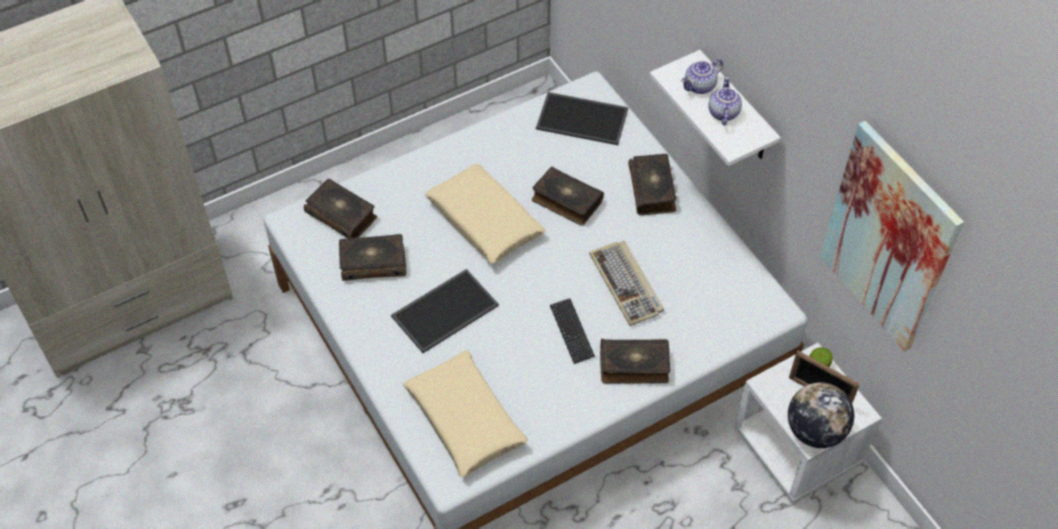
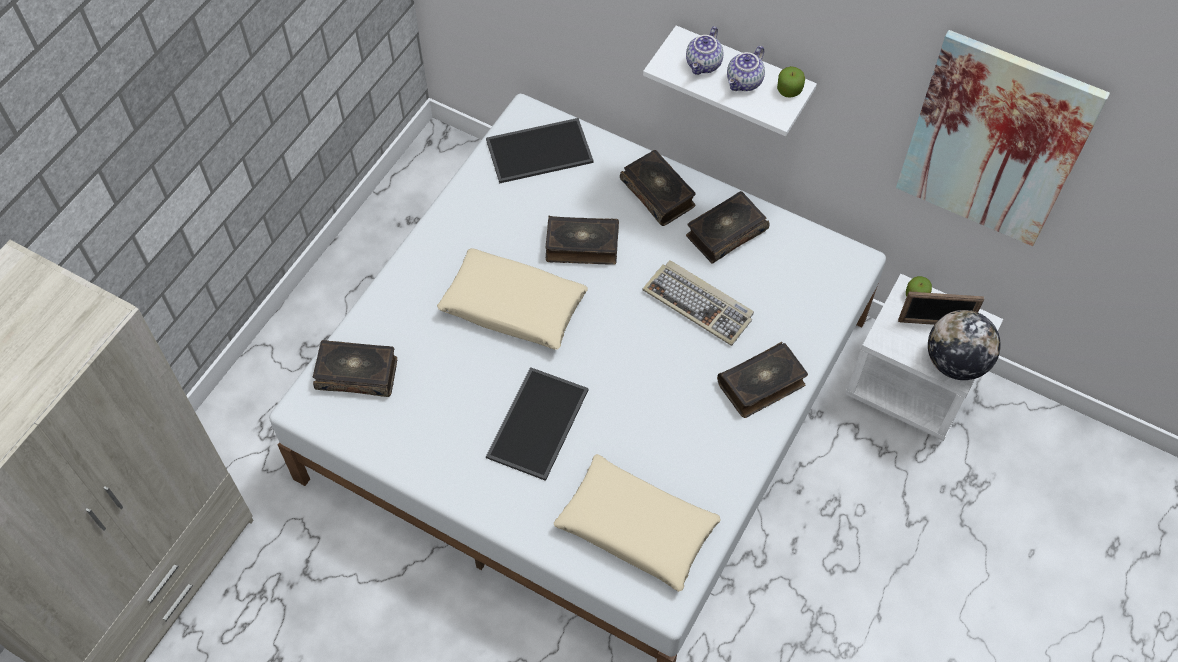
camera: 30 degrees left, 5 degrees up
(373, 263) = (427, 409): book -> book (725, 233)
(571, 331) = (679, 380): keyboard -> none
(722, 112) = (745, 82): teapot -> teapot turned 120 degrees counterclockwise
(754, 133) = (789, 90): none -> apple

